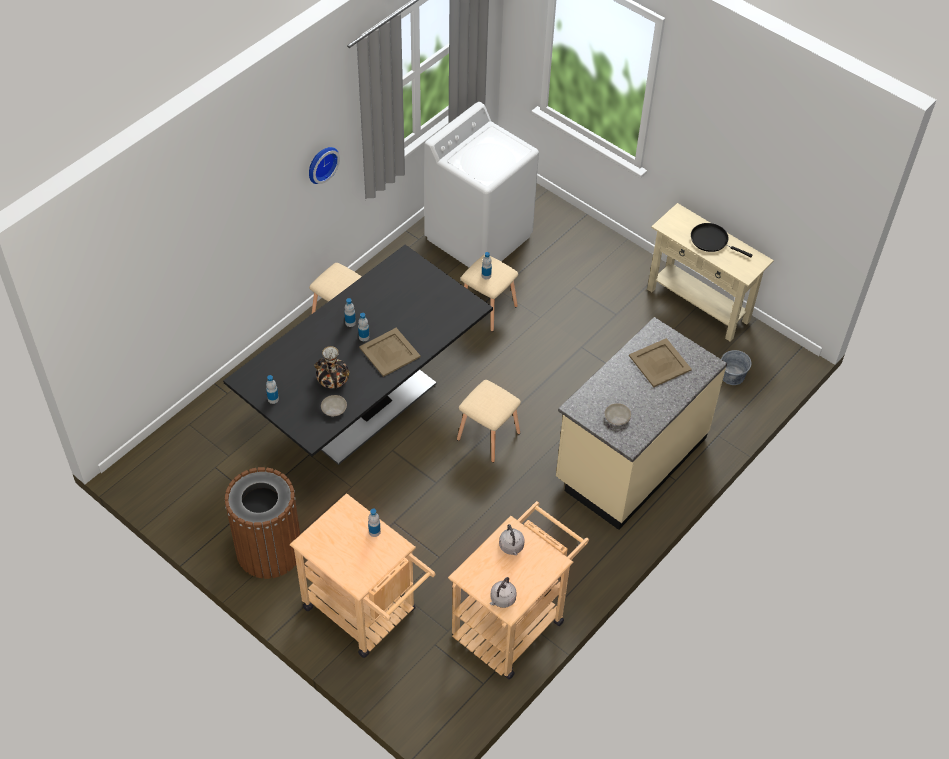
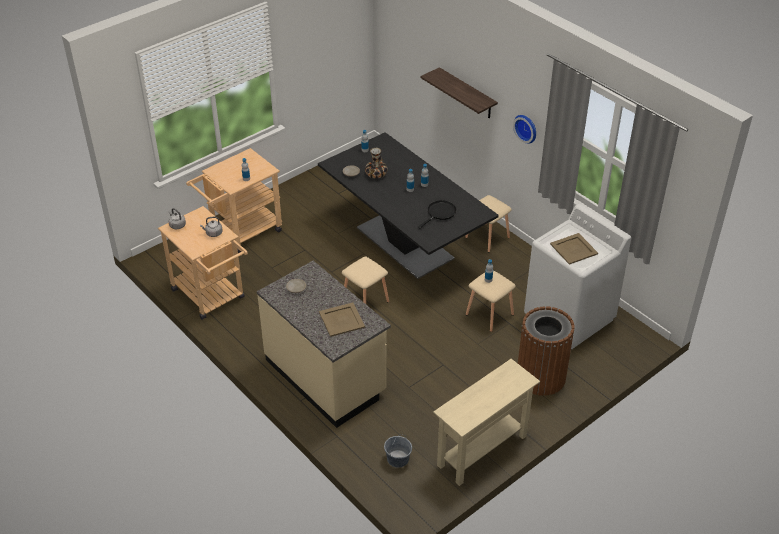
camera: 100 degrees right, 10 degrees down
(236, 228) = (467, 94): none -> shelf
(269, 550) = (299, 197): brown trash can -> brown trash can (540, 377)
(389, 353) = (393, 199): beige tray -> beige tray (573, 249)
(712, 241) = (489, 396): black frying pan -> black frying pan (440, 213)

